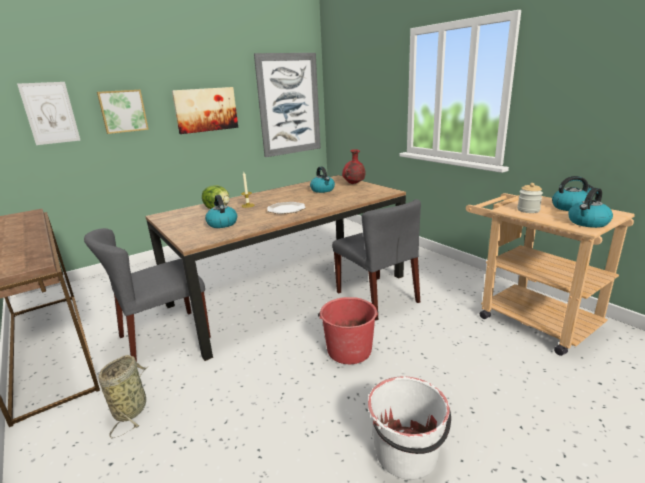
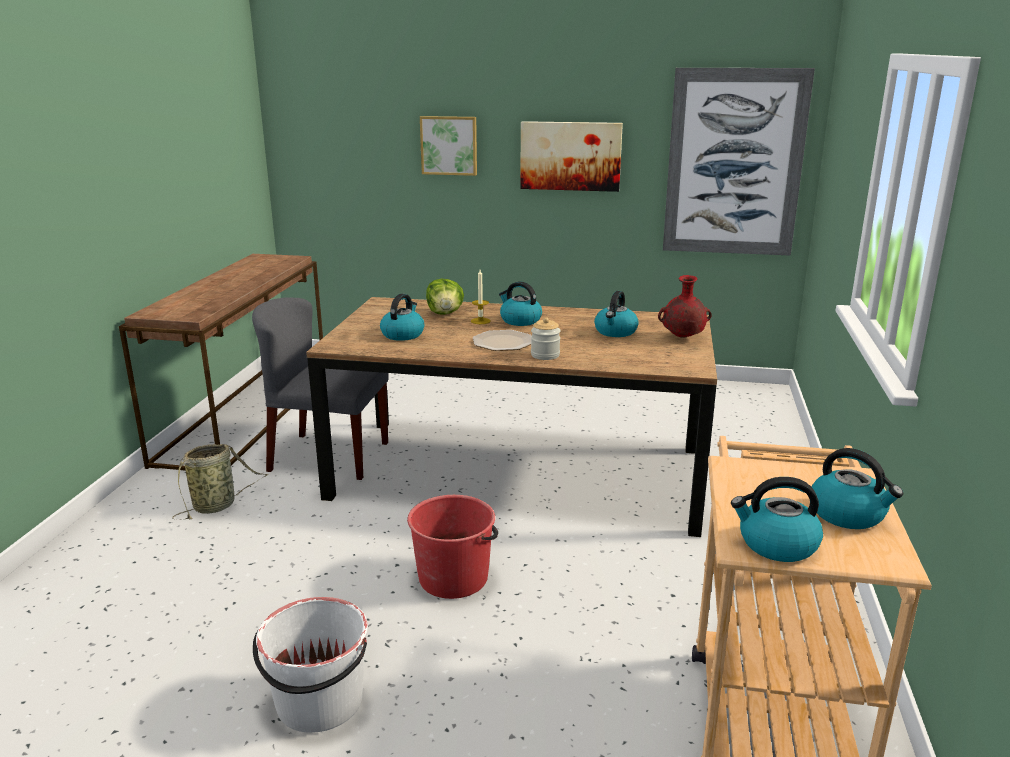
camera: 45 degrees right, 0 degrees up
(50, 113) = (365, 139): picture -> none
(267, 199) = (520, 320): none -> kettle
(377, 297) = (606, 542): grey chair -> none
(528, 210) = (759, 483): jar -> jar (545, 355)

